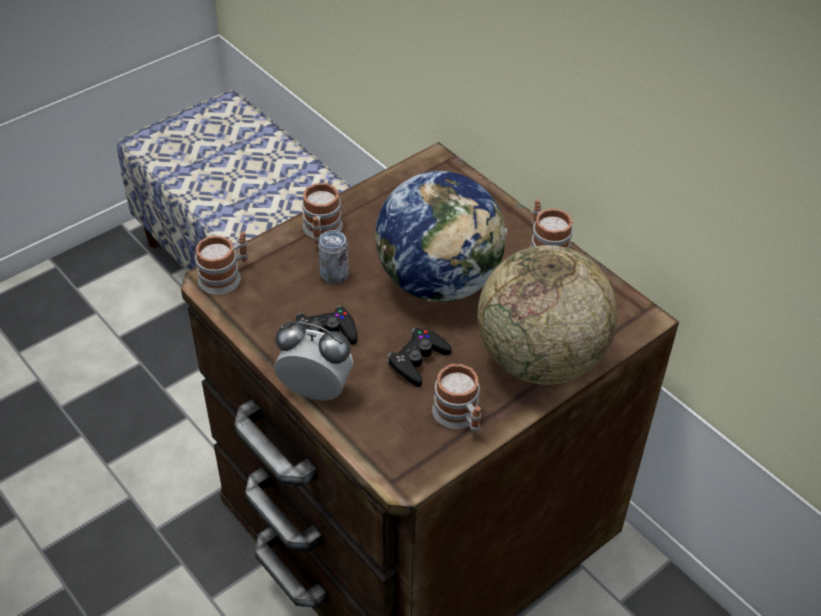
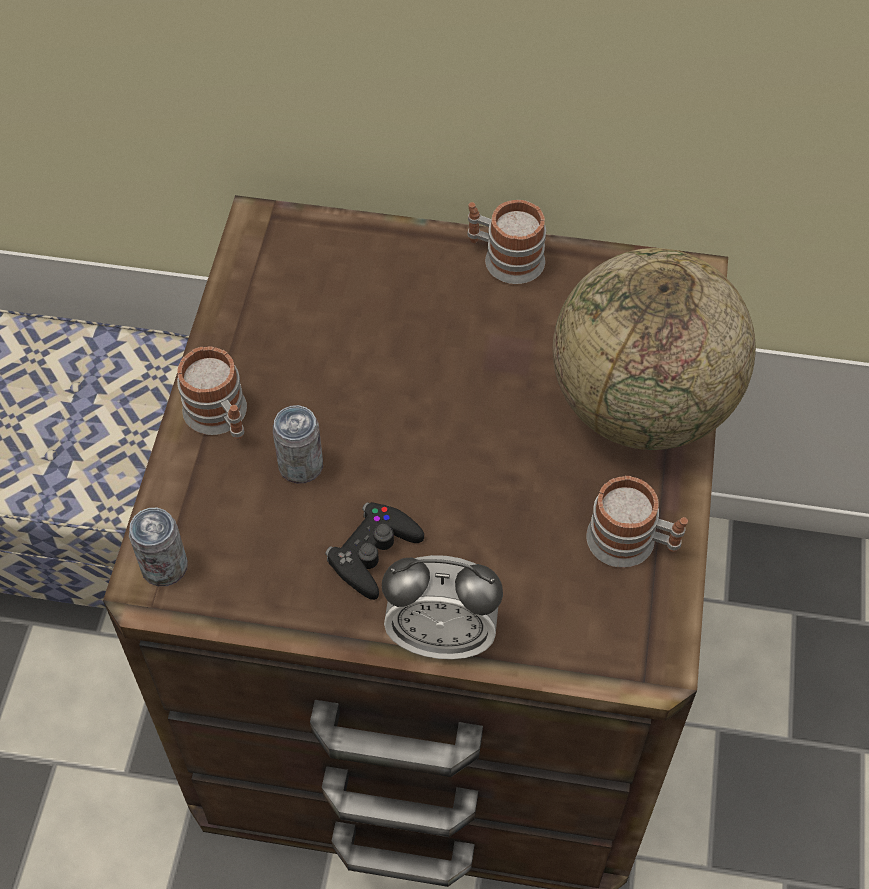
camera: 40 degrees left, 10 degrees up
(225, 276) = (164, 567): mug -> can
(315, 391) = (442, 635): alarm clock -> alarm clock turned 150 degrees counterclockwise
(418, 361) = (515, 506): black game controller -> none
(439, 282) = (433, 386): globe -> none

